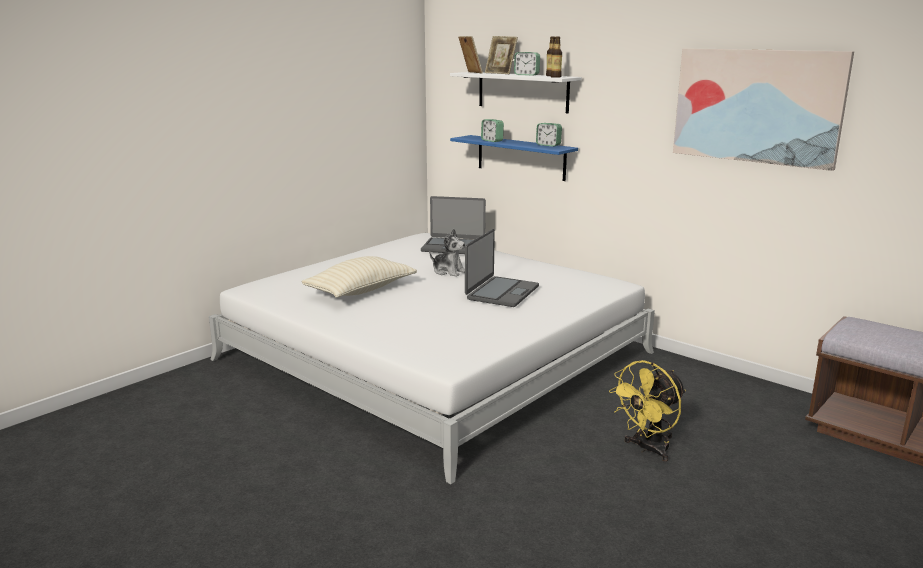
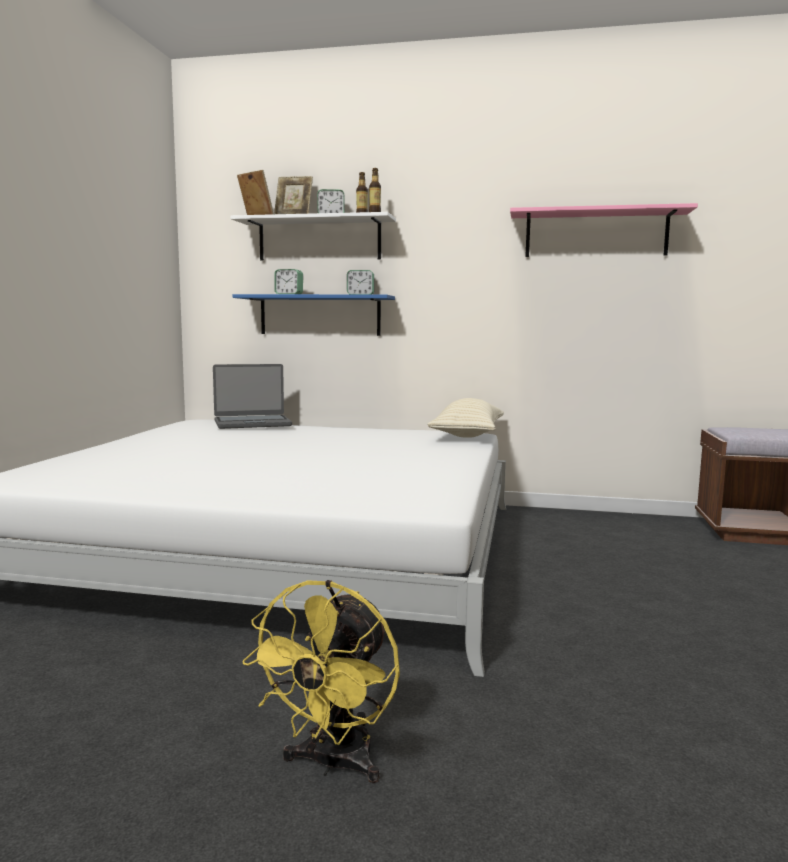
camera: 30 degrees left, 10 degrees down
(361, 291) = (192, 463): beige pillow -> beige pillow (467, 435)
(448, 271) = (279, 440): plush toy -> none
(501, 293) = (374, 448): laptop -> none
(647, 449) = (625, 585): yellow fan -> yellow fan (333, 764)
(757, 106) = (596, 234): picture -> pink shelf

